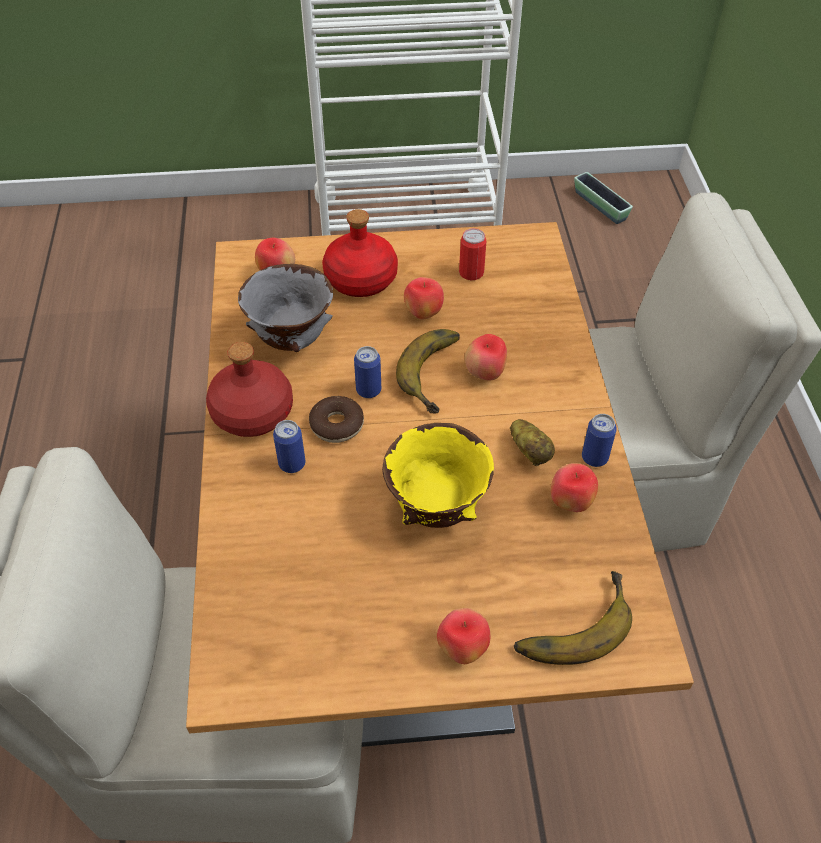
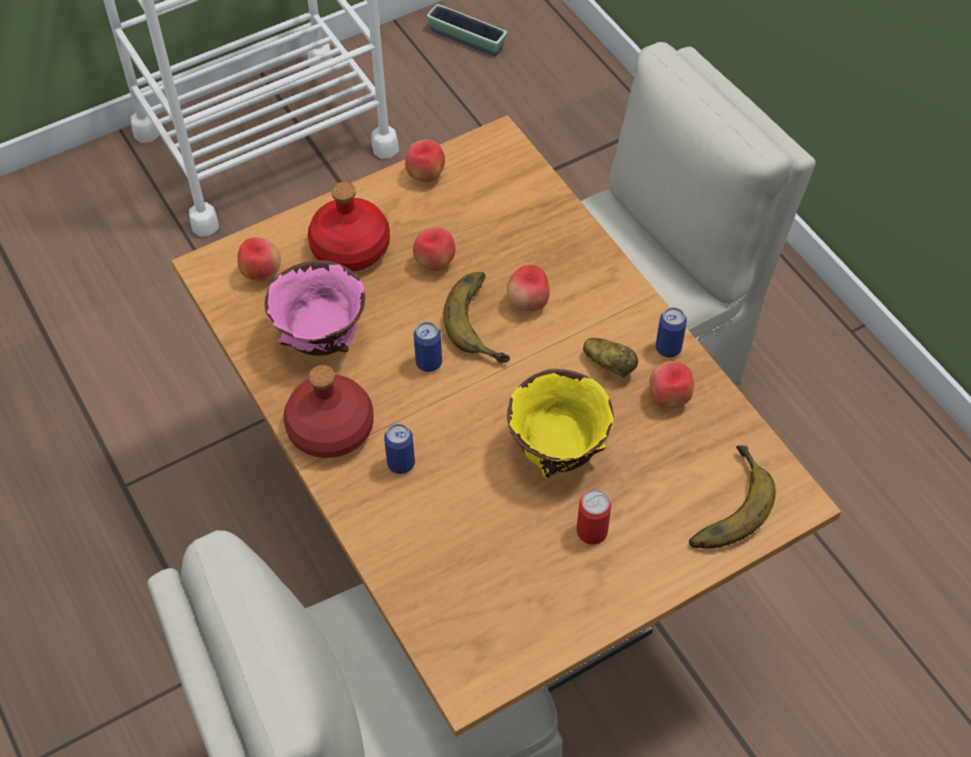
camera: 25 degrees left, 5 degrees up
(291, 339) = (321, 339): grey bowl -> pink bowl
(336, 425) = (419, 409): donut -> none
(462, 648) = (647, 564): apple -> apple (425, 176)
(471, 273) = (456, 201): can -> can (592, 531)

